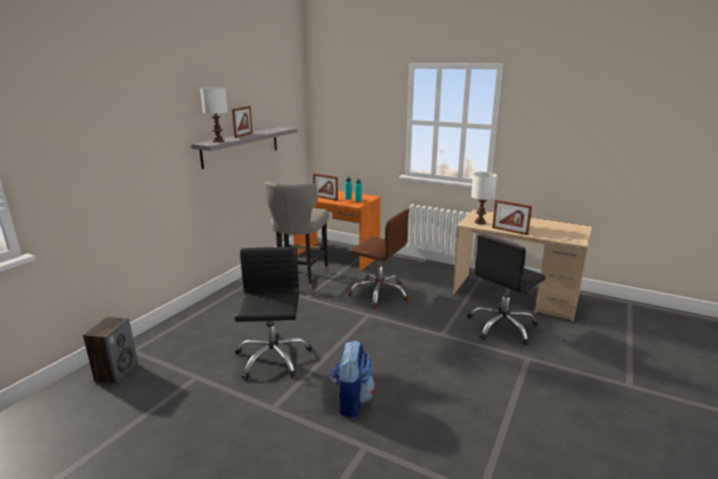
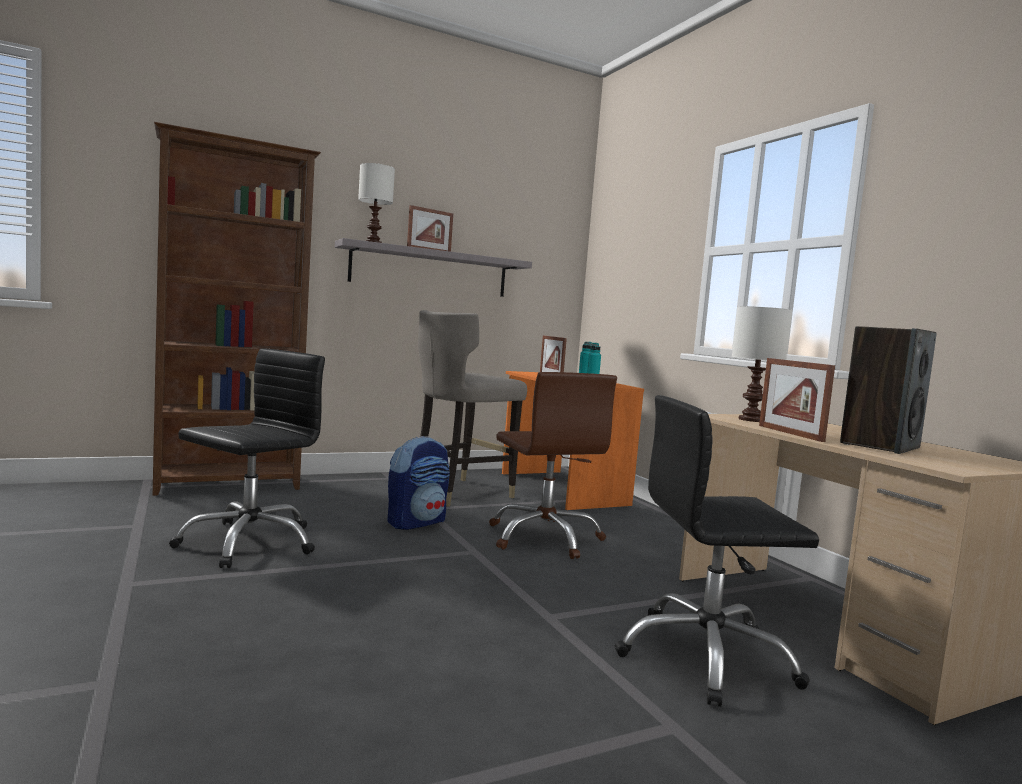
camera: 35 degrees right, 15 degrees down
(116, 372) = (90, 495): speaker -> speaker (879, 445)
(179, 327) = (229, 485): none -> brown bookcase
(351, 401) = (223, 624): backpack -> backpack (417, 522)

